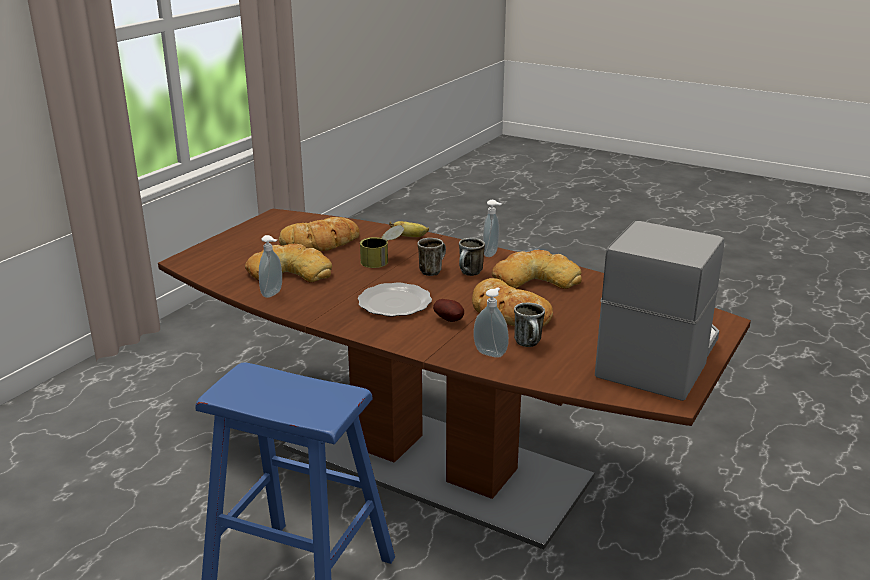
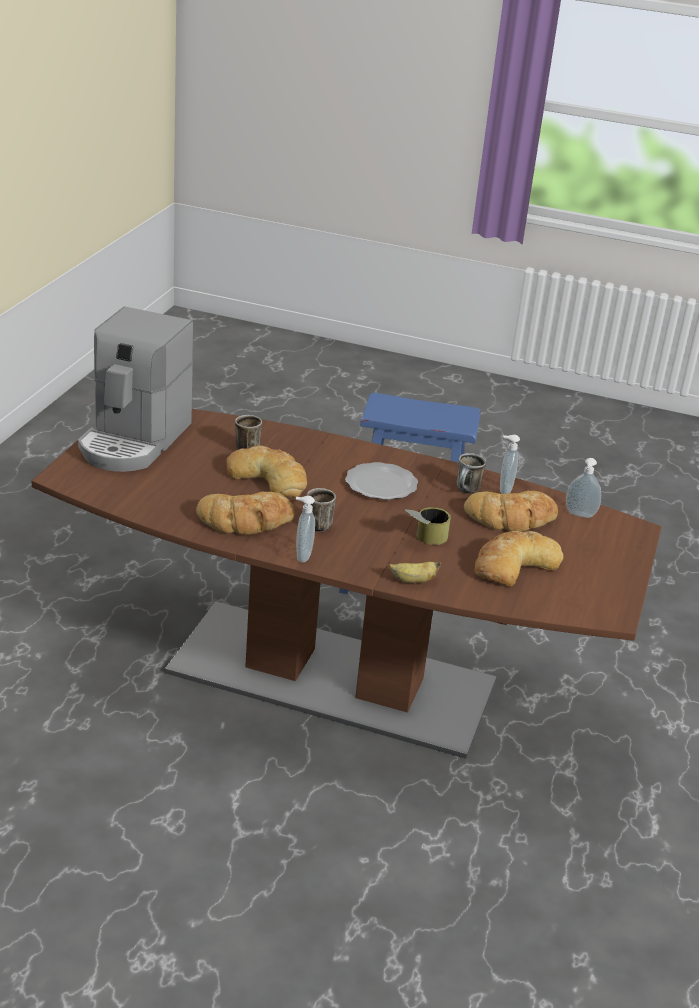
camera: 165 degrees right, 5 degrees up
(432, 270) = (362, 527): mug -> mug (467, 491)
(450, 320) = (321, 468): potato -> none
(491, 353) = (276, 440): soap dispenser -> soap dispenser (579, 515)

